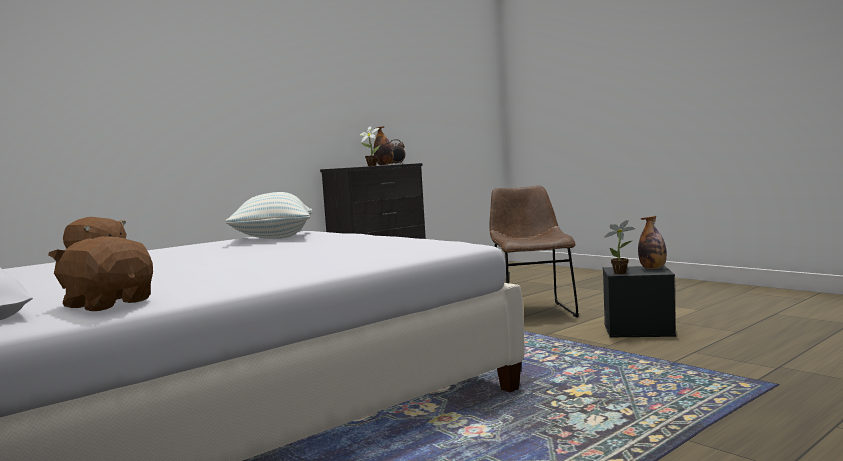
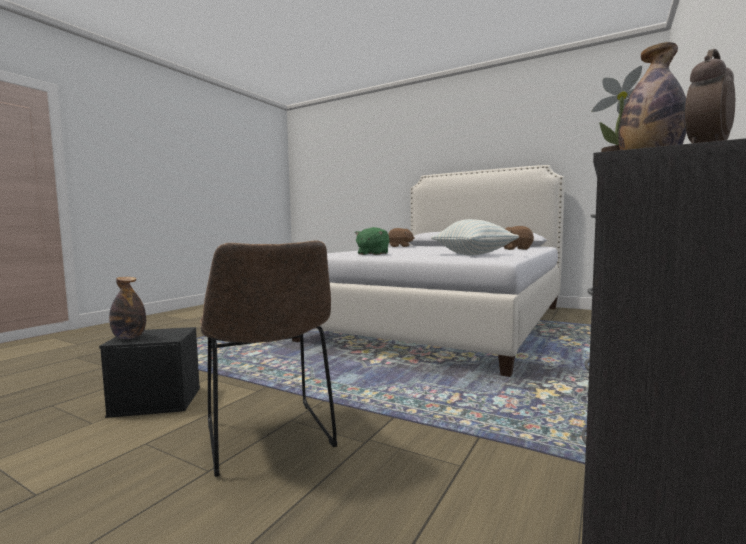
camera: 160 degrees right, 0 degrees up
(380, 240) = (372, 254): none -> green plush toy
(622, 273) = (175, 330): potted plant -> none

